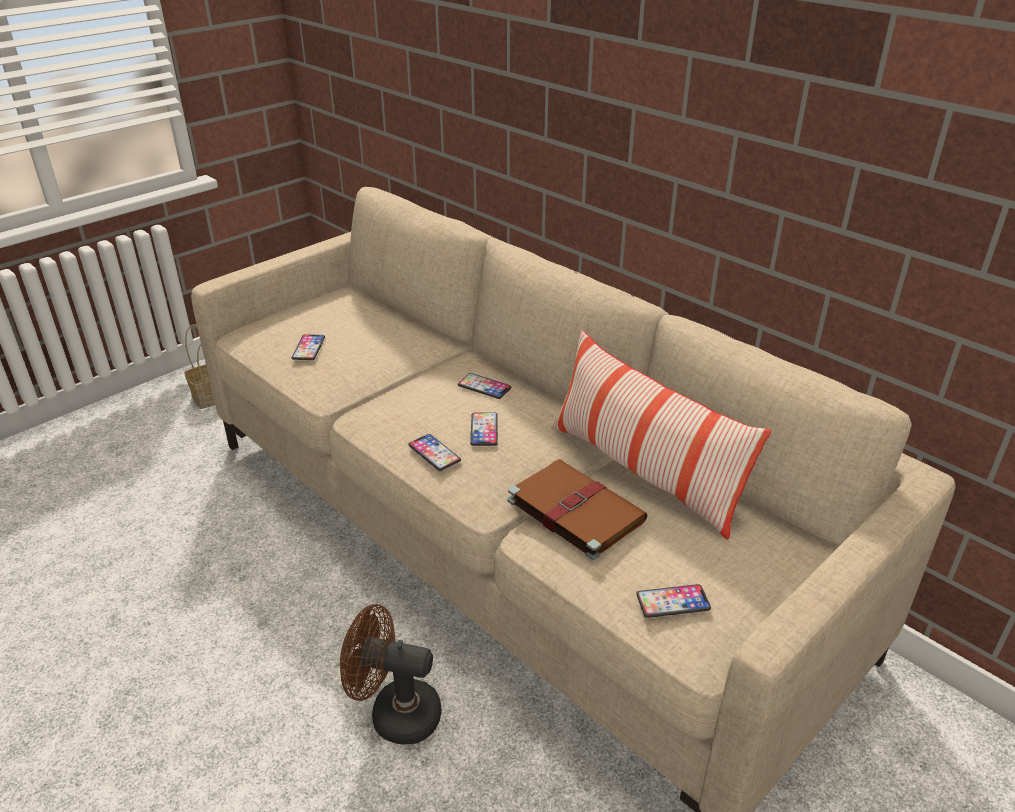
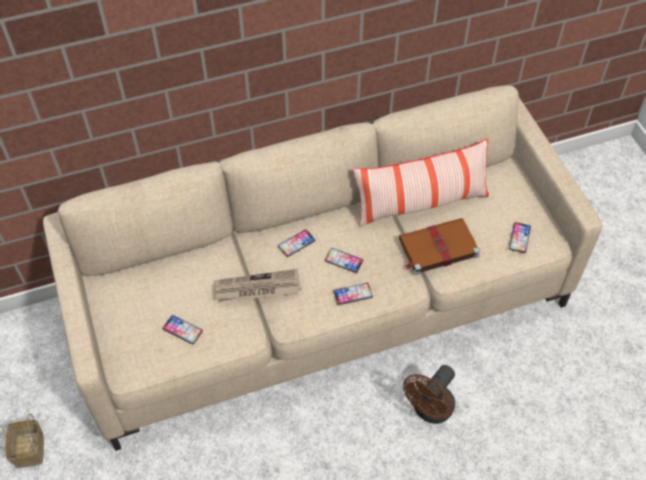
camera: 65 degrees left, 20 degrees up
(396, 379) = (257, 288): none -> newspaper

